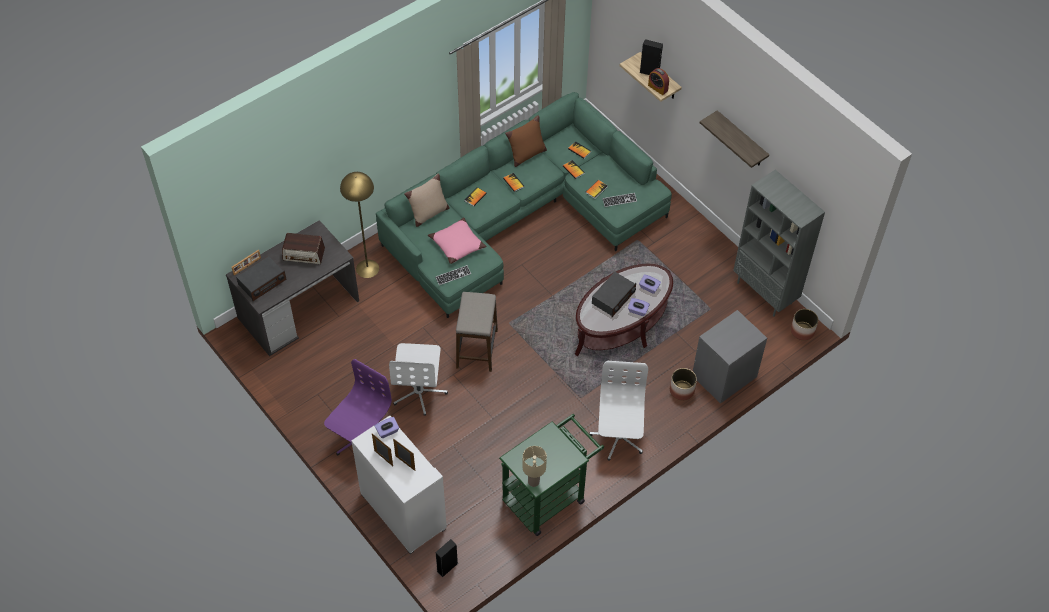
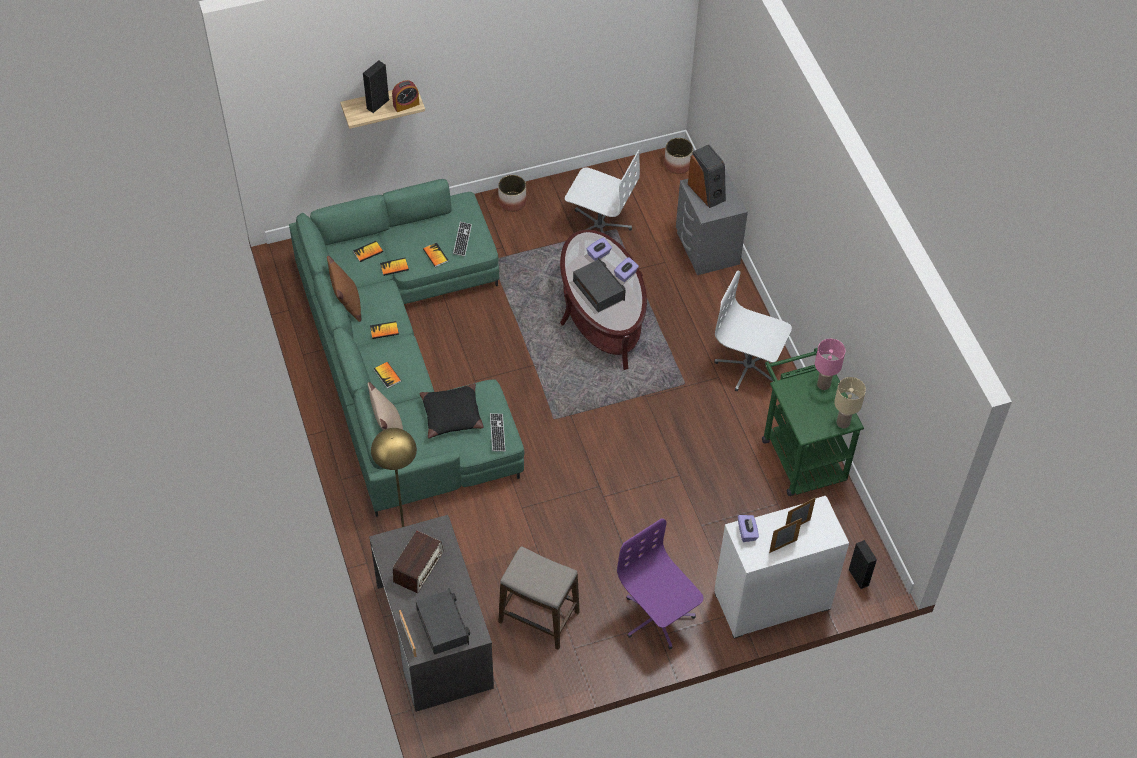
camera: 70 degrees left, 0 degrees up
(419, 391) = (614, 538): white office chair -> white office chair (599, 226)
(457, 245) = (452, 415): pink pillow -> black pillow
(477, 349) = (577, 461): stool -> stool (539, 617)
(566, 459) = (824, 385): none -> pink table lamp
(682, 390) = (711, 290): planter -> planter (512, 201)
(735, 331) = (707, 191): none -> speaker
(741, 140) = (518, 63): shelf -> none
(765, 293) = (616, 176): grey bookcase -> none

